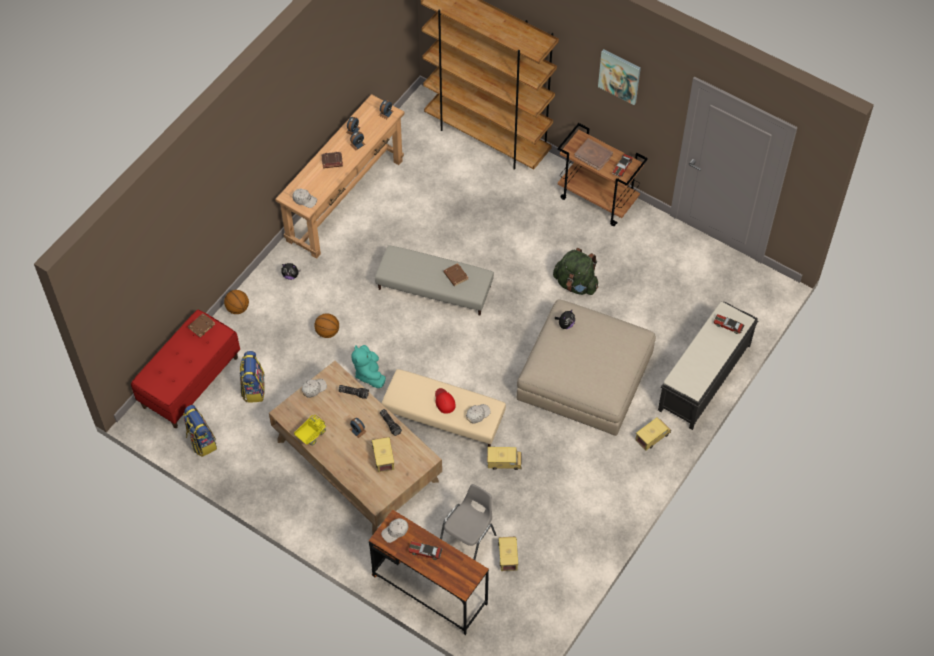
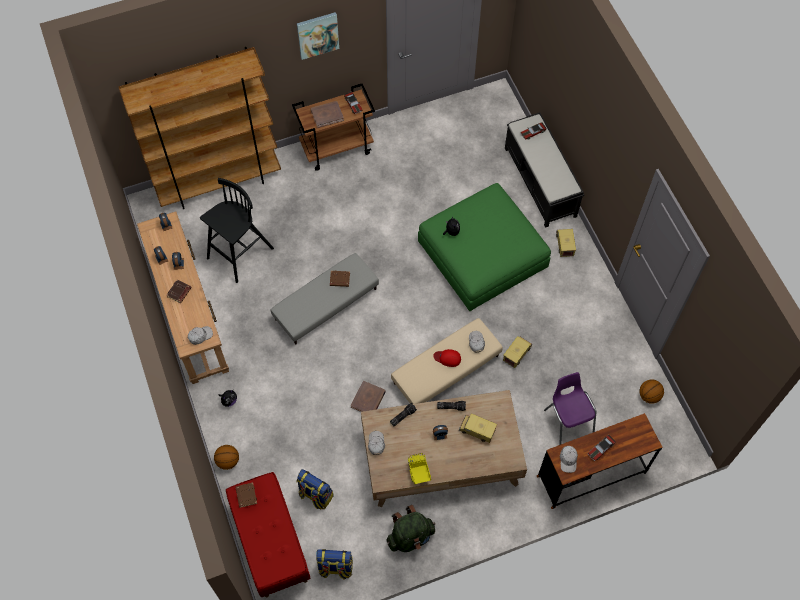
camera: 55 degrees left, 5 degrees up
(327, 332) = (306, 406): basketball -> basketball (649, 396)
(369, 373) = (368, 399): turquoise plush toy -> brown book
(430, 196) = (239, 254): none -> black stool
(469, 541) = (568, 420): grey chair -> purple chair
(507, 555) = (598, 401): toy truck -> none
(576, 284) = (399, 209): green backpack -> green backpack (410, 536)
(585, 376) = (482, 254): beige ottoman -> green ottoman

